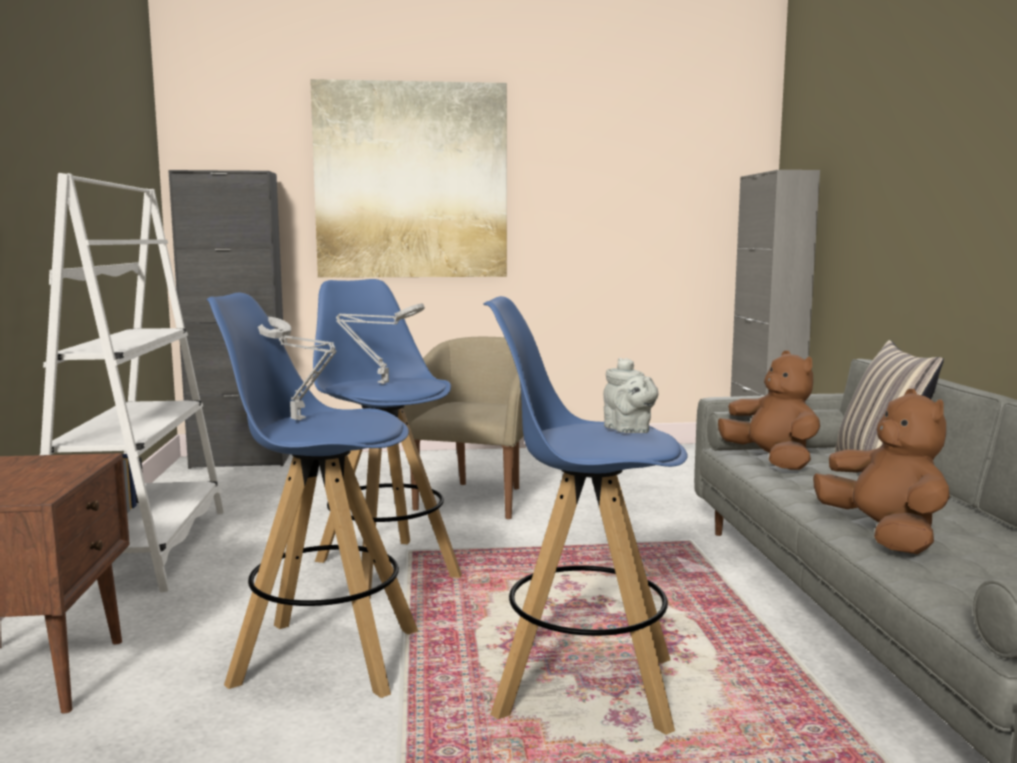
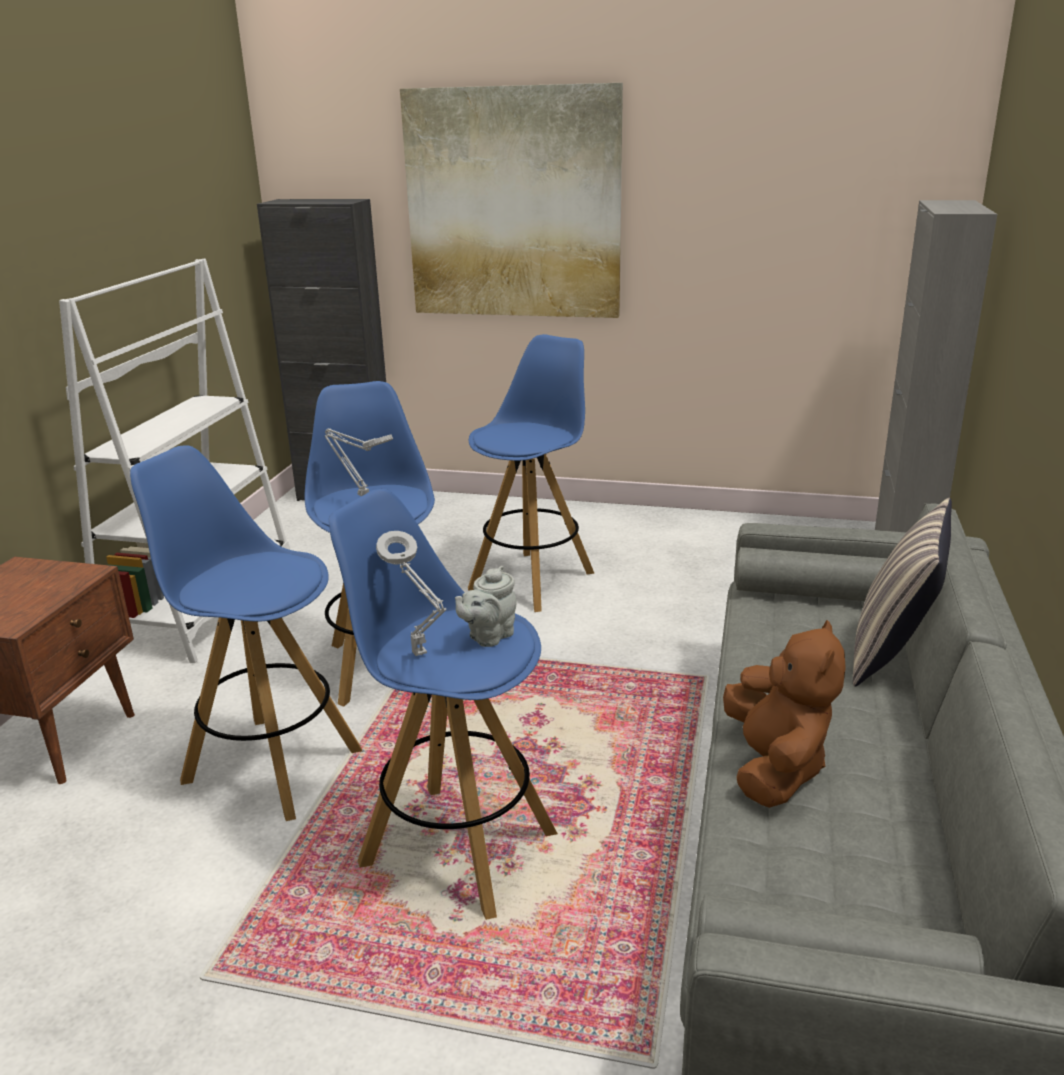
camera: 20 degrees right, 15 degrees up
(300, 420) = (233, 568): grey table lamp -> grey table lamp (421, 656)
(476, 498) = (533, 579): beige armchair -> blue stool
(629, 430) = (488, 636): grey teapot -> grey teapot turned 45 degrees clockwise
(772, 461) = (782, 618): brown plush toy -> none

